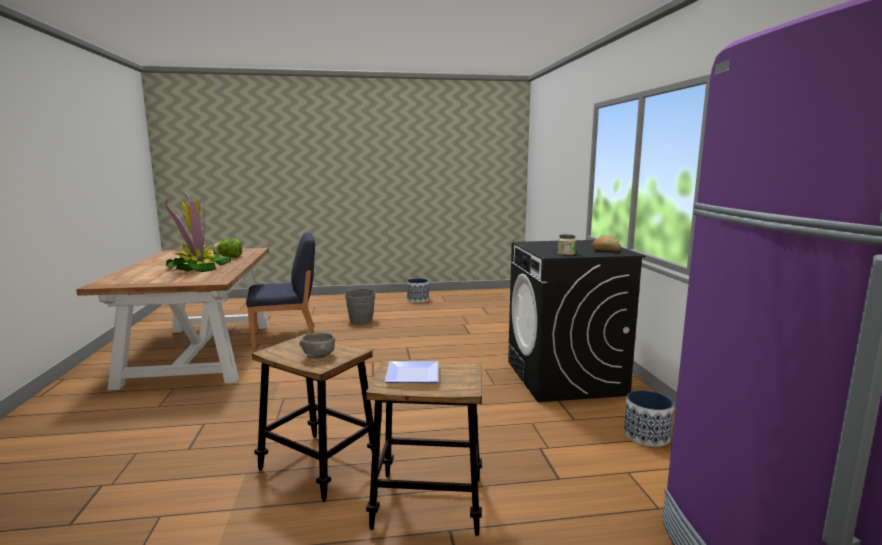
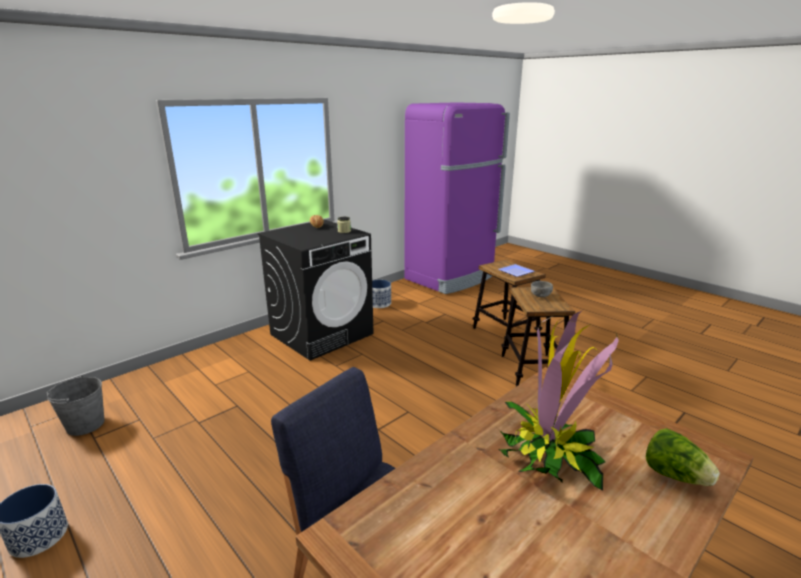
camera: 125 degrees left, 10 degrees up
(229, 257) = (450, 496): lettuce -> lettuce (675, 475)
(361, 320) = (228, 533): grey bucket -> grey bucket (85, 425)

